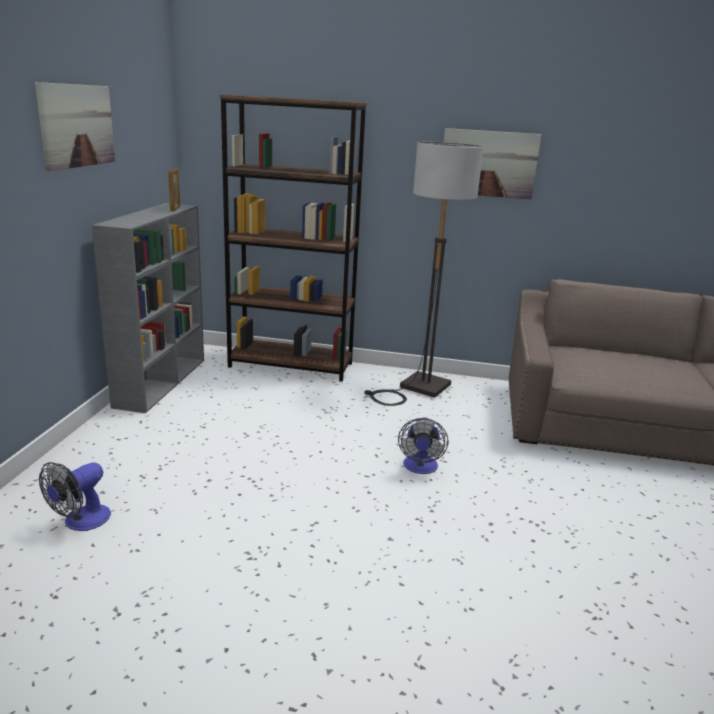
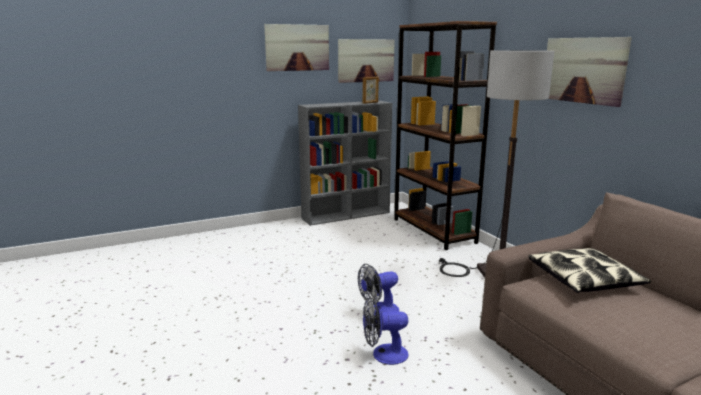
camera: 55 degrees right, 5 degrees down
(81, 522) = (202, 253): fan -> fan (383, 354)
(145, 143) = (366, 60): none -> picture
(586, 359) = (583, 280): none -> pillow

